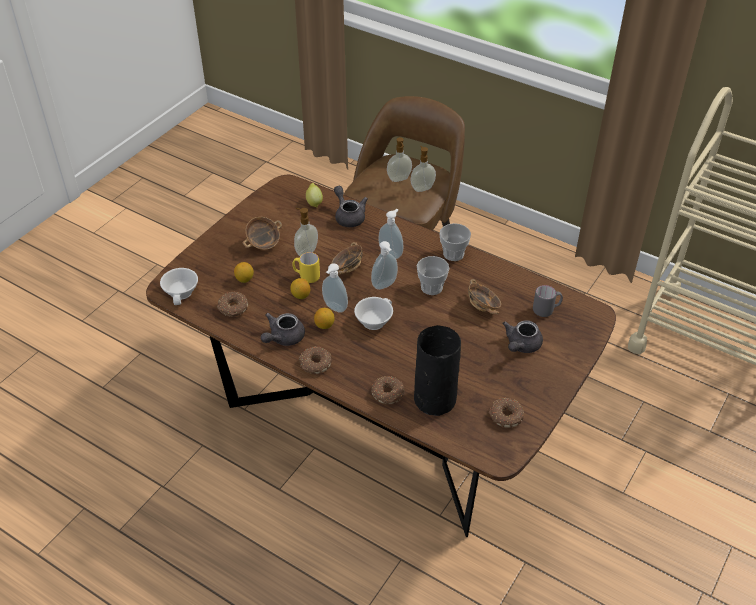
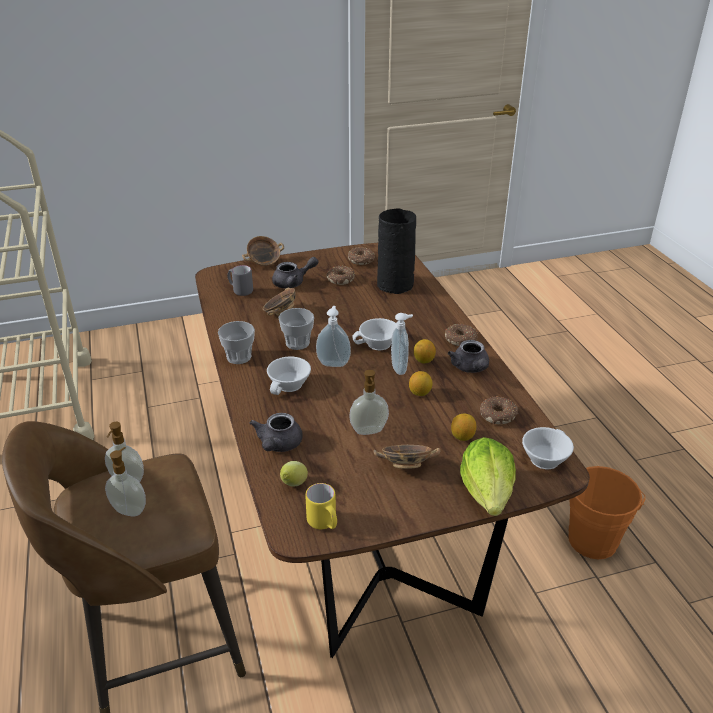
camera: 140 degrees left, 10 degrees down
(178, 522) = (594, 537): none -> orange bucket
(203, 253) = (488, 493): none -> lettuce
(283, 338) = (471, 368): grey teapot -> grey teapot turned 90 degrees clockwise
(306, 276) = (396, 407): yellow mug -> yellow mug (324, 523)
(347, 268) = (348, 394): bowl -> bowl (264, 263)
(388, 394) = (424, 300): donut -> donut (340, 279)
(391, 253) = (290, 385): soap dispenser -> white cup

